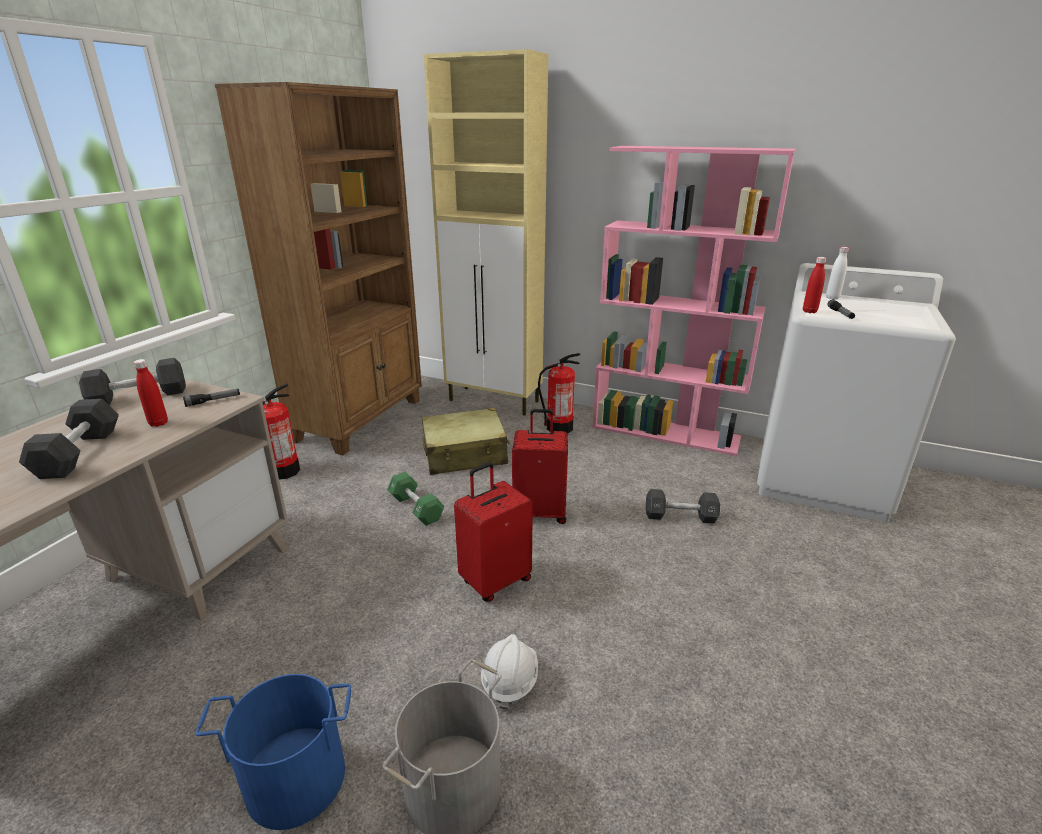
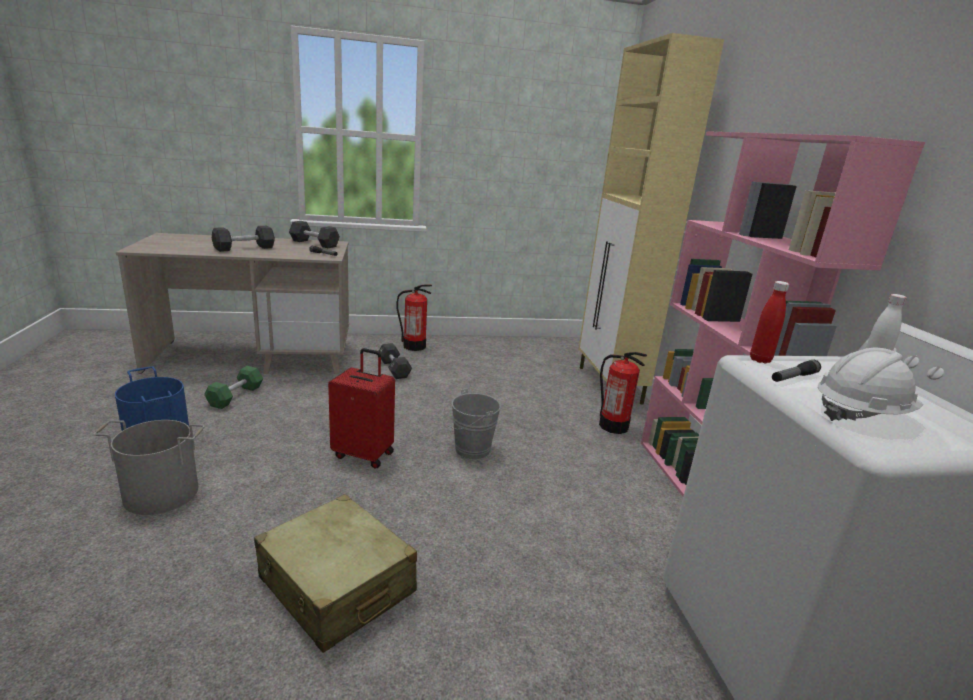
camera: 55 degrees right, 5 degrees down
(158, 423) = (287, 252): red bottle -> none
(360, 419) = (504, 347): brown bookcase -> none
(416, 508) = (420, 399): green dumbbell -> green dumbbell (235, 396)
(465, 454) = (511, 396): beige suitcase -> beige suitcase (336, 586)
(509, 680) = (261, 490): white hard hat -> white hard hat (860, 414)
(540, 512) = (468, 451): red suitcase -> grey bucket
(680, 516) = (547, 533): black dumbbell -> black dumbbell (394, 369)

